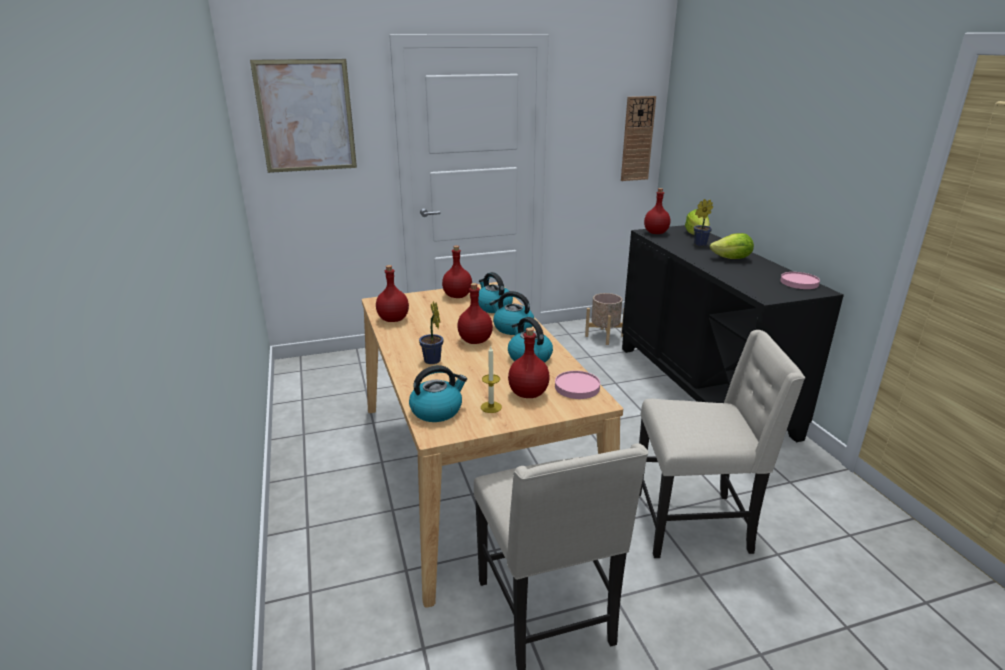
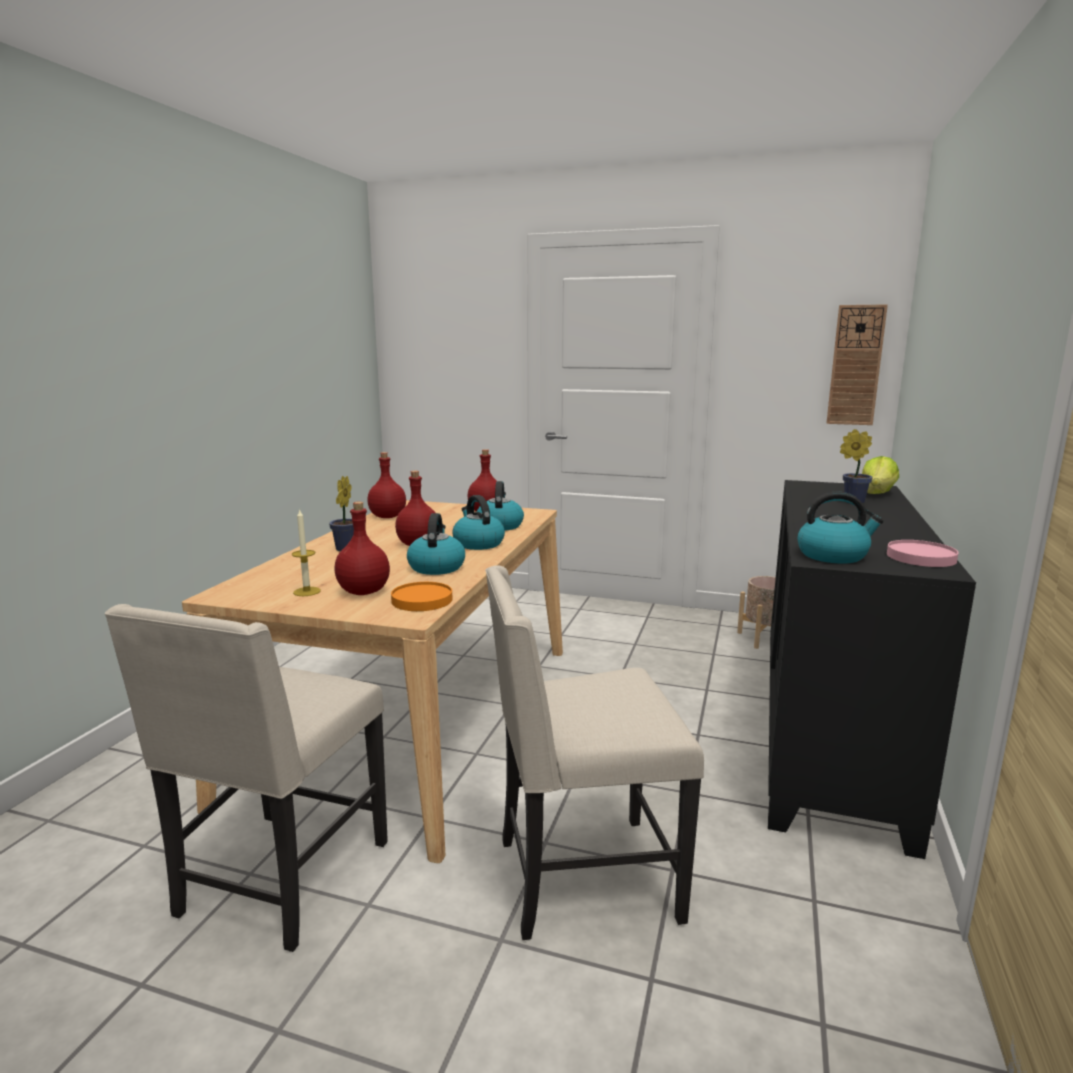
camera: 35 degrees right, 10 degrees down
(306, 116) = (439, 321): picture -> none
(437, 410) = (260, 581): kettle -> kettle (833, 555)
(577, 387) = (422, 600): pink plate -> orange plate
(655, 233) = (813, 485): red bottle -> none
(694, 523) = (582, 879): beige chair -> beige chair turned 135 degrees clockwise
(732, 259) = (867, 520): lettuce -> none

